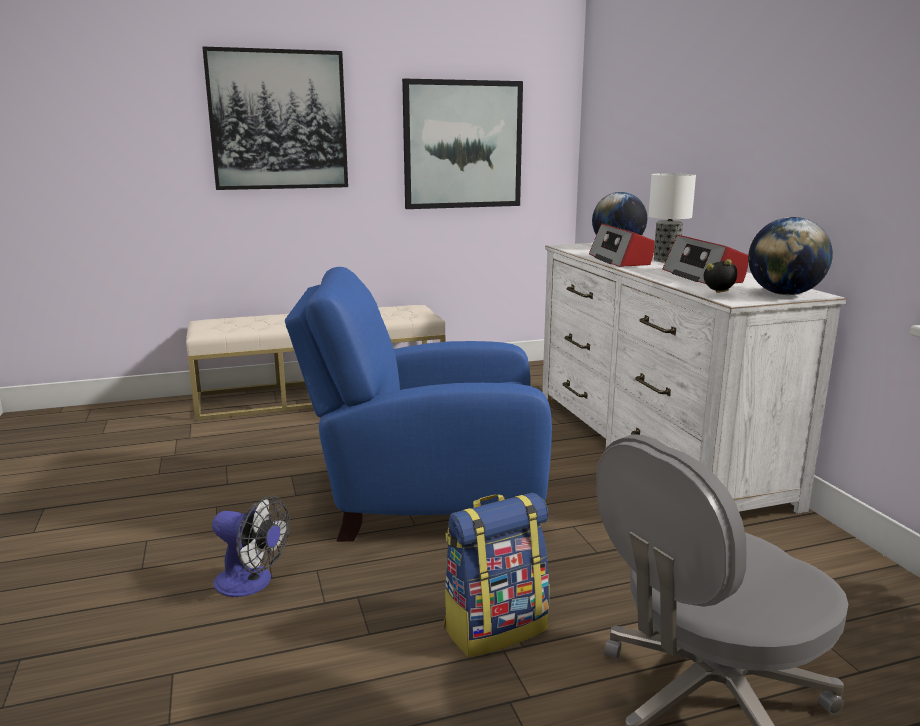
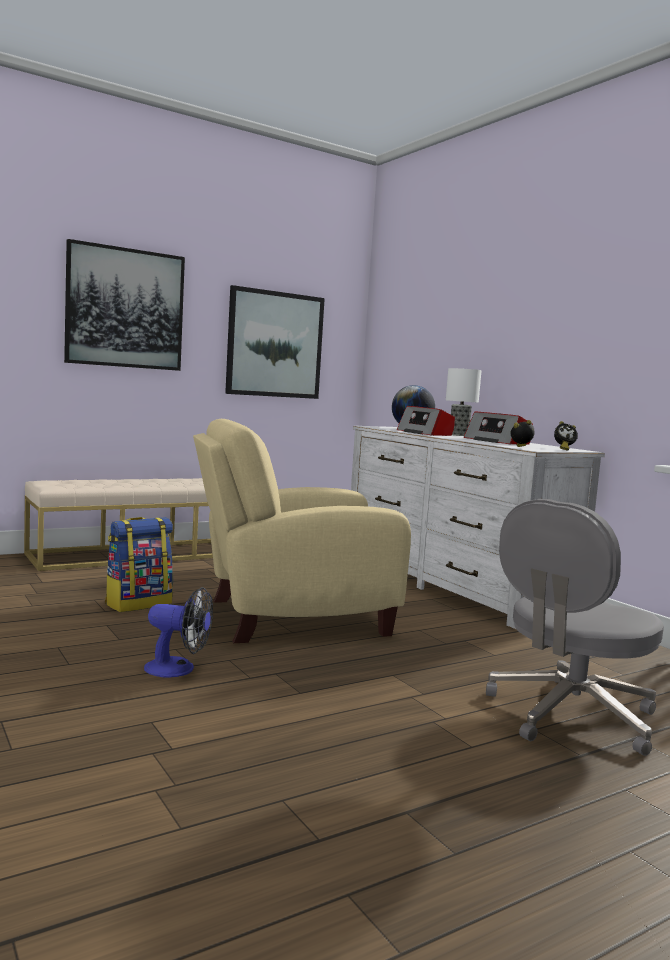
camera: 15 degrees left, 10 degrees down
(425, 500) = (291, 618): blue armchair -> beige armchair
(495, 627) = (396, 685): backpack -> backpack (138, 603)
(784, 294) = (563, 449): globe -> alarm clock

